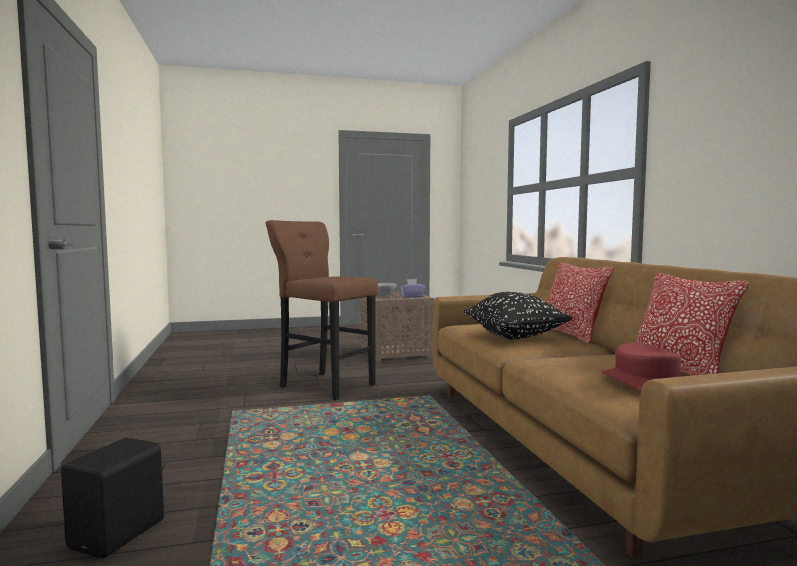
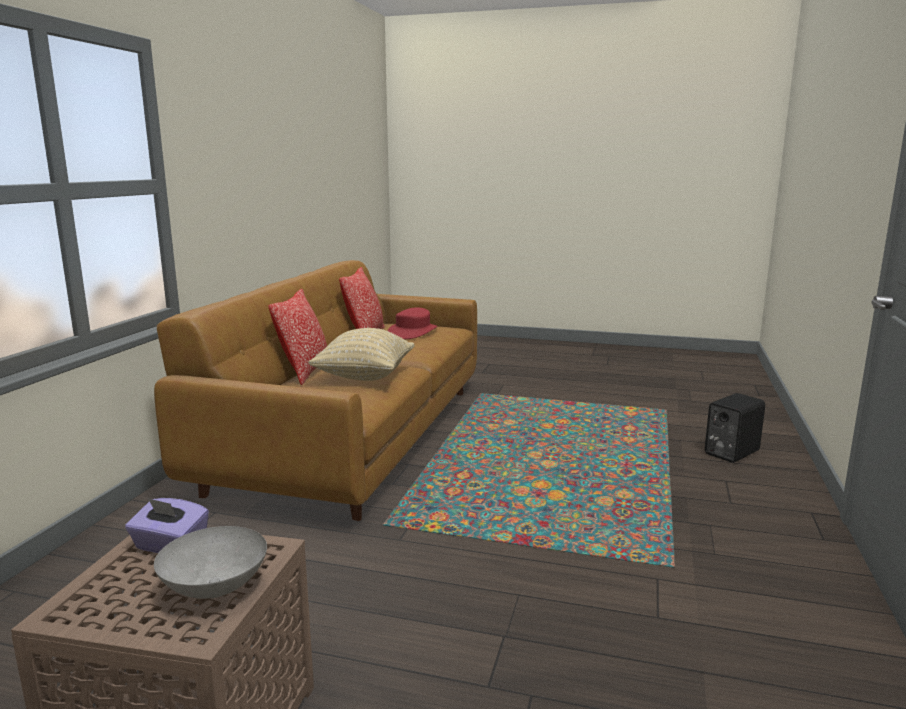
camera: 150 degrees left, 10 degrees up
(324, 385) = (505, 606): brown stool -> none
(515, 337) = (364, 377): black pillow -> beige pillow

